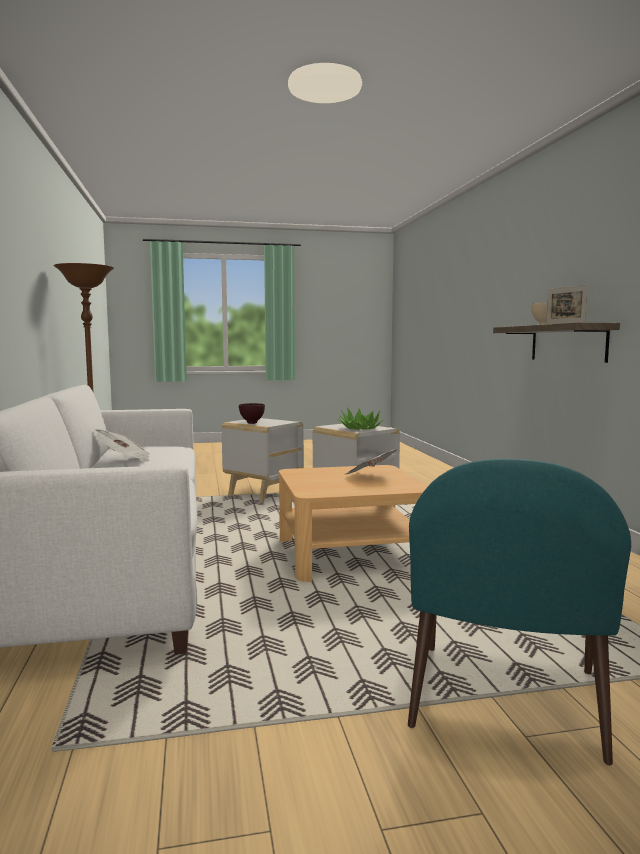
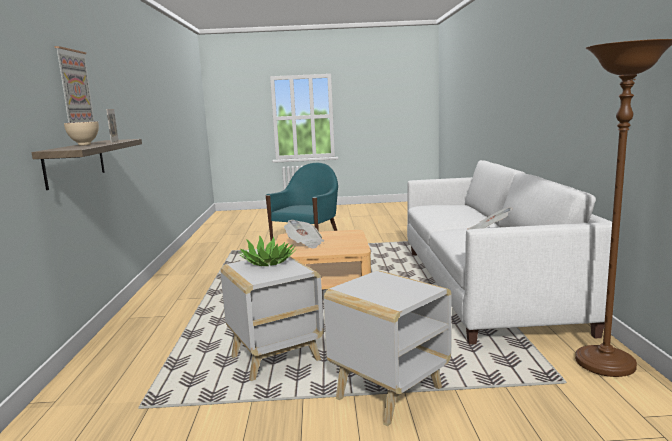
camera: 170 degrees left, 5 degrees up
(252, 423) = (402, 282): brown bowl -> none
(586, 266) = (75, 89): none -> picture

